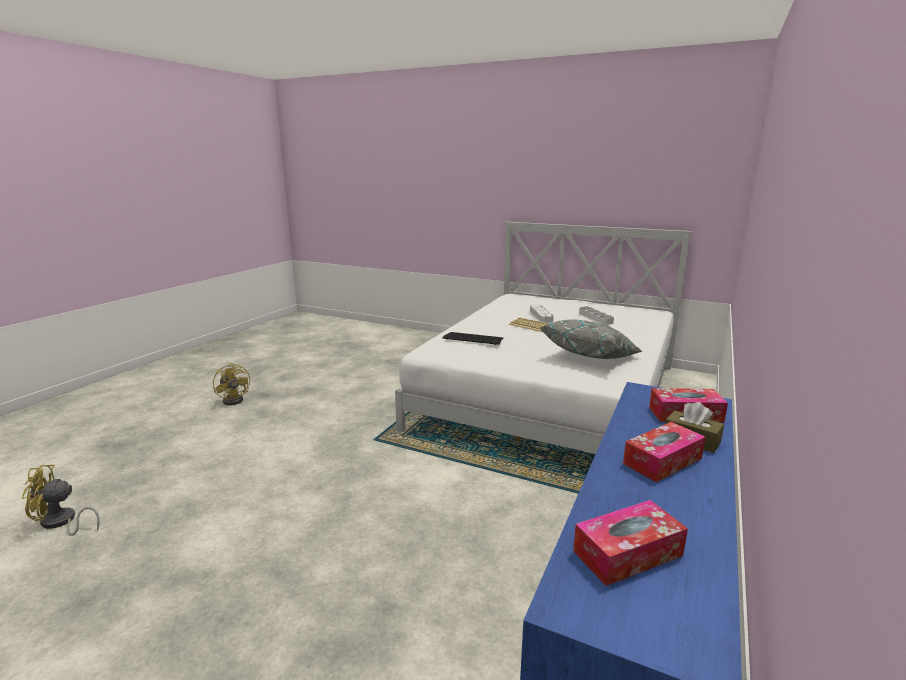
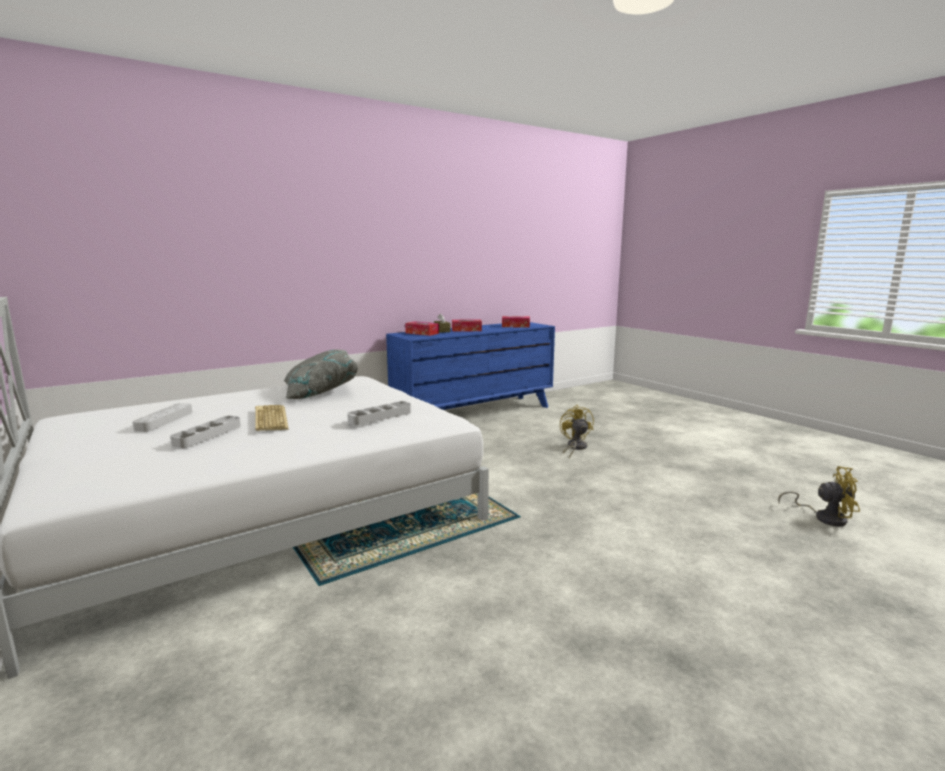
camera: 150 degrees left, 5 degrees down
(235, 399) = (738, 665): yellow fan -> yellow fan (575, 448)
(473, 339) = (380, 417): keyboard -> grey tray

